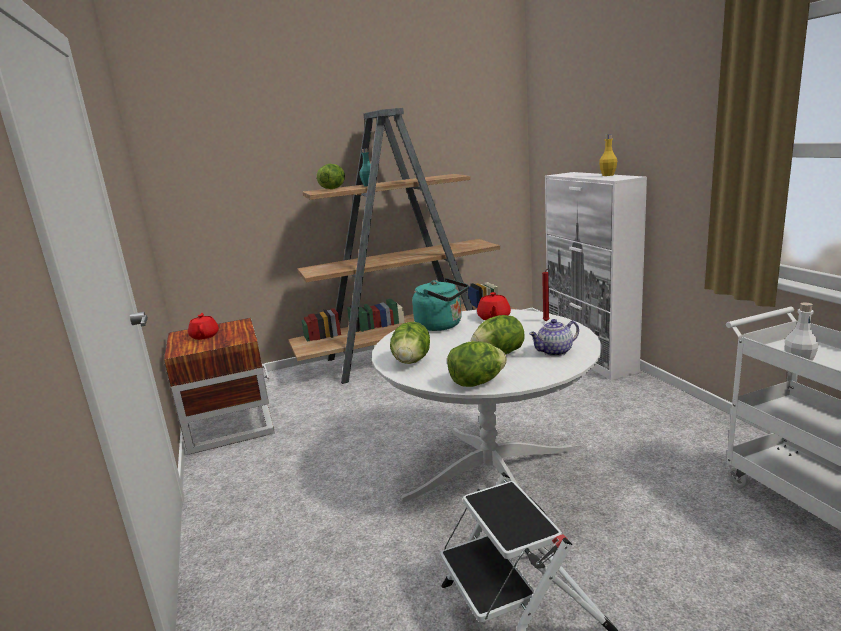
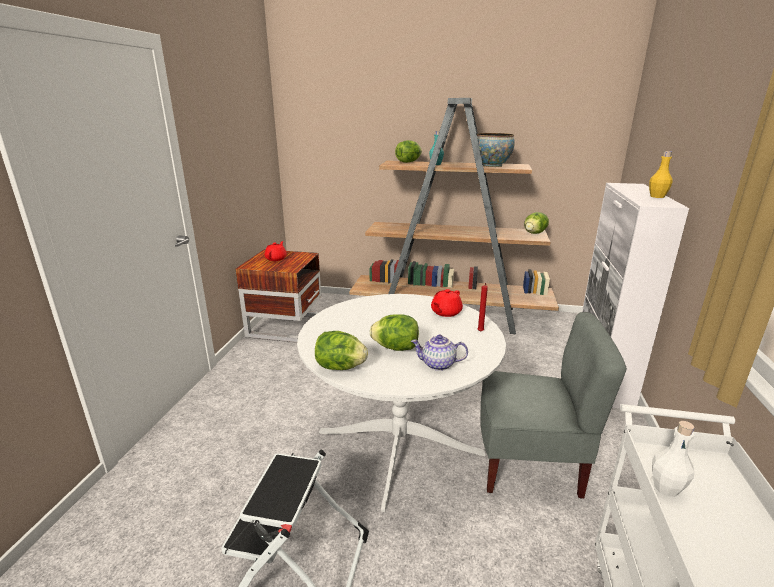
camera: 30 degrees right, 5 degrees up
(411, 361) = (331, 329): lettuce -> lettuce (534, 233)
(426, 178) = (492, 165): none -> bowl
(442, 325) = (399, 305): turquoise kettle -> none
(611, 440) = (529, 463): none -> grey chair

